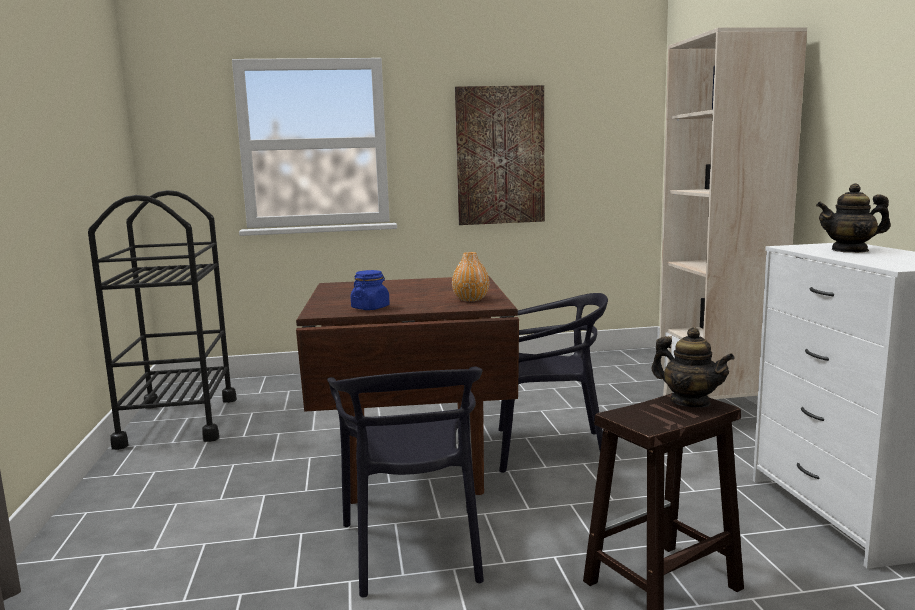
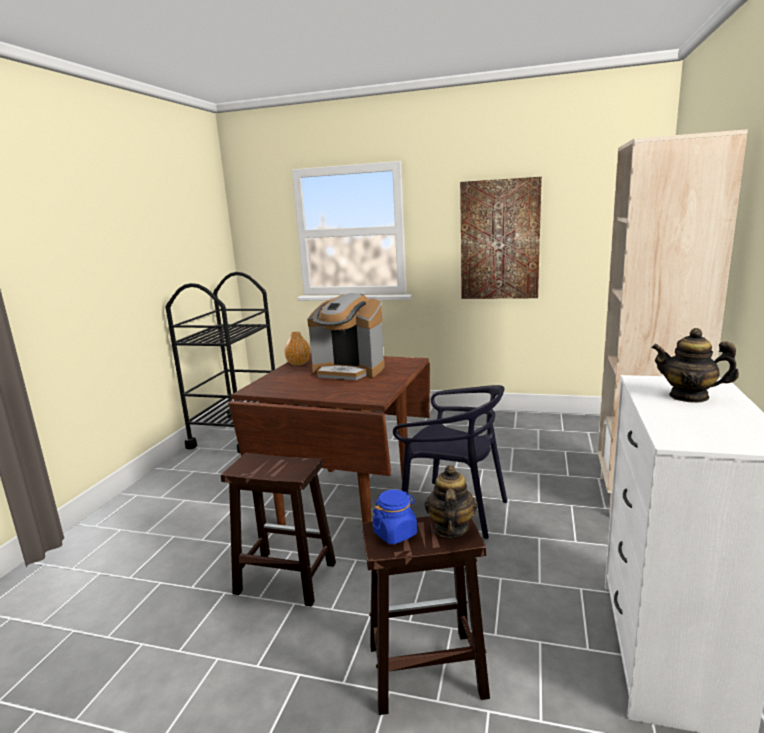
camera: 25 degrees right, 5 degrees up
(370, 308) = (290, 388): blue jar -> blue jar (395, 533)
(414, 549) = (284, 578): black chair -> brown stool
(415, 290) = (349, 371): none -> coffee machine
(471, 299) = (368, 388): orange vase -> orange vase (298, 363)
(690, 402) = (450, 528): teapot -> teapot turned 150 degrees counterclockwise

